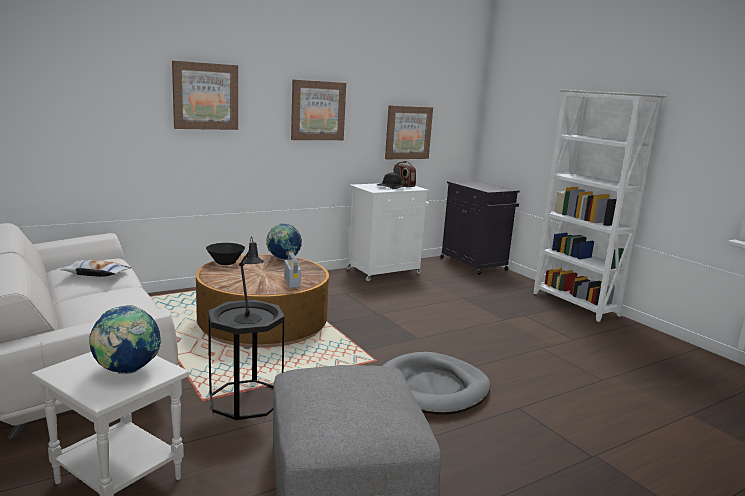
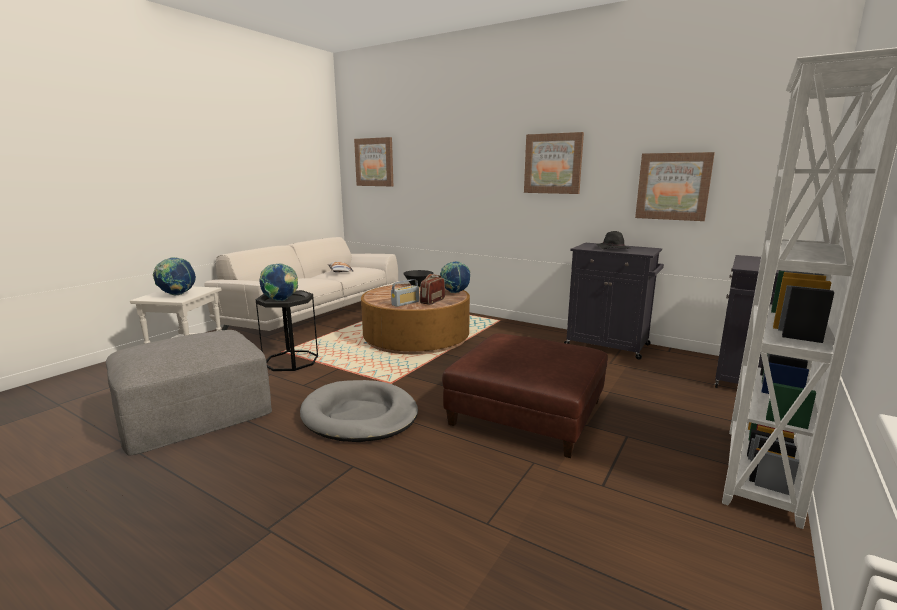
camera: 65 degrees right, 0 degrees up
(205, 96) = (457, 156): picture -> picture (374, 162)
(249, 320) = (281, 301): black table lamp -> globe
(384, 271) = (609, 345): white cabinet -> black cabinet
(403, 185) = (643, 249): radio -> radio (432, 301)
(473, 329) = (526, 412): none -> brown ottoman

